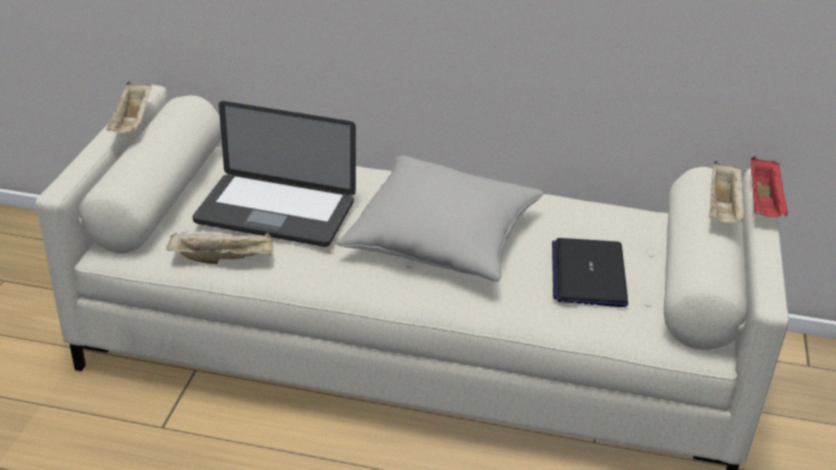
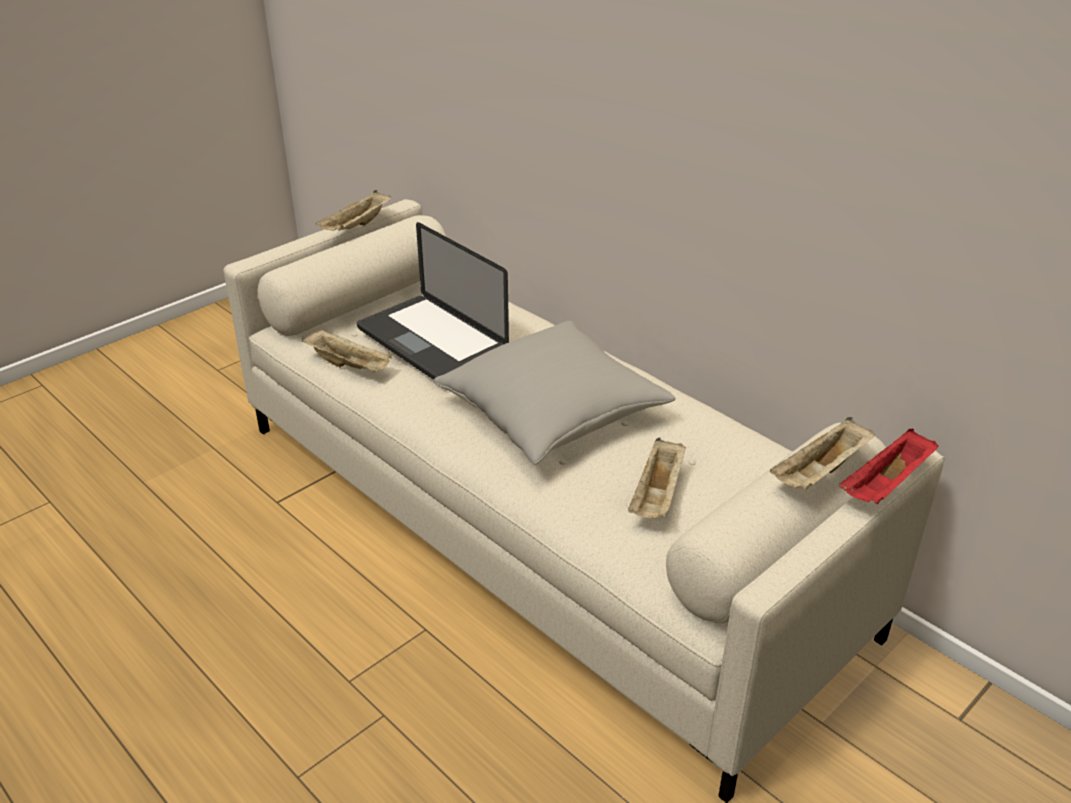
camera: 35 degrees right, 0 degrees up
(588, 274) = (657, 495): laptop -> beige tray

